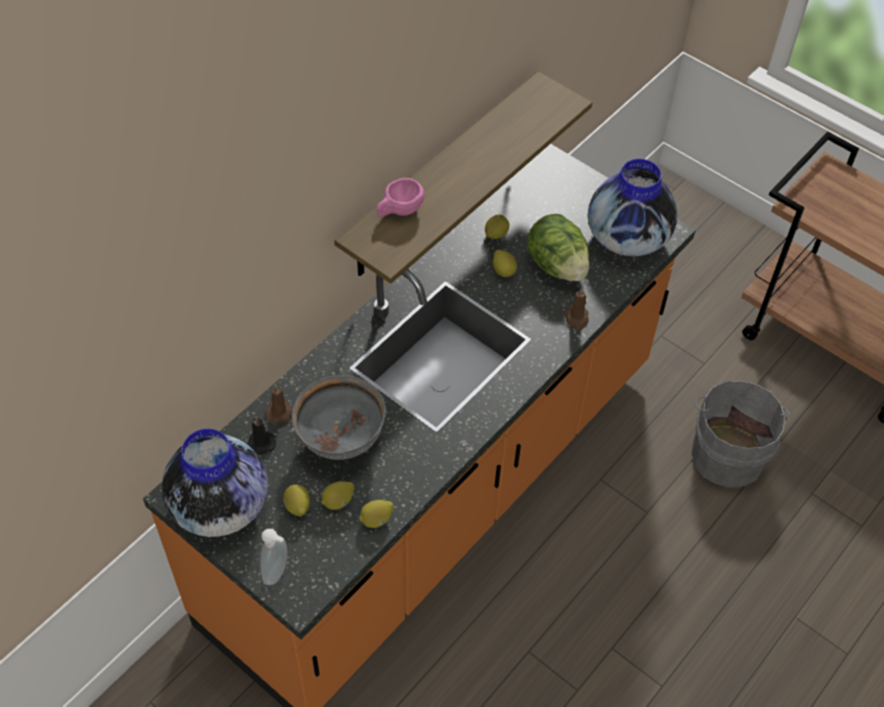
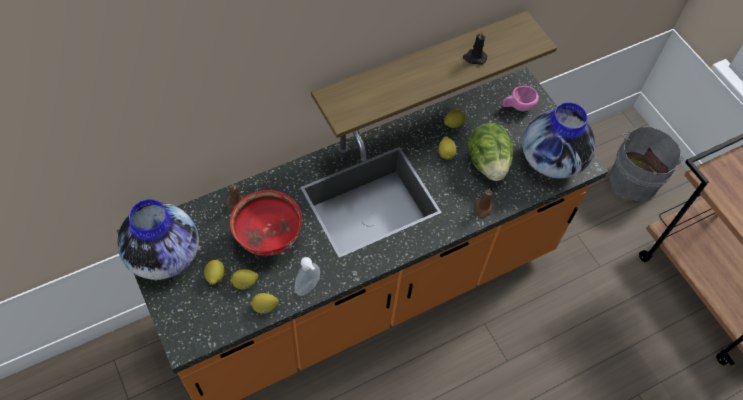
camera: 20 degrees right, 5 degrees up
(259, 444) = (212, 221): black candle -> black candle (474, 57)
(278, 572) = (179, 319): soap dispenser -> soap dispenser (309, 288)
(341, 441) = (269, 239): grey bowl -> red bowl
(399, 211) = (368, 85): pink cup -> pink cup (517, 106)
(727, 452) = (587, 339): grey bucket -> grey bucket (635, 178)

